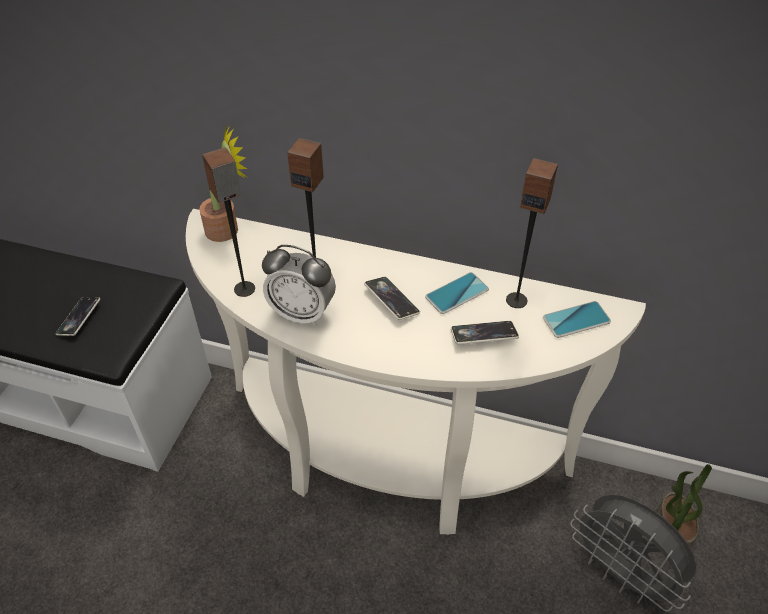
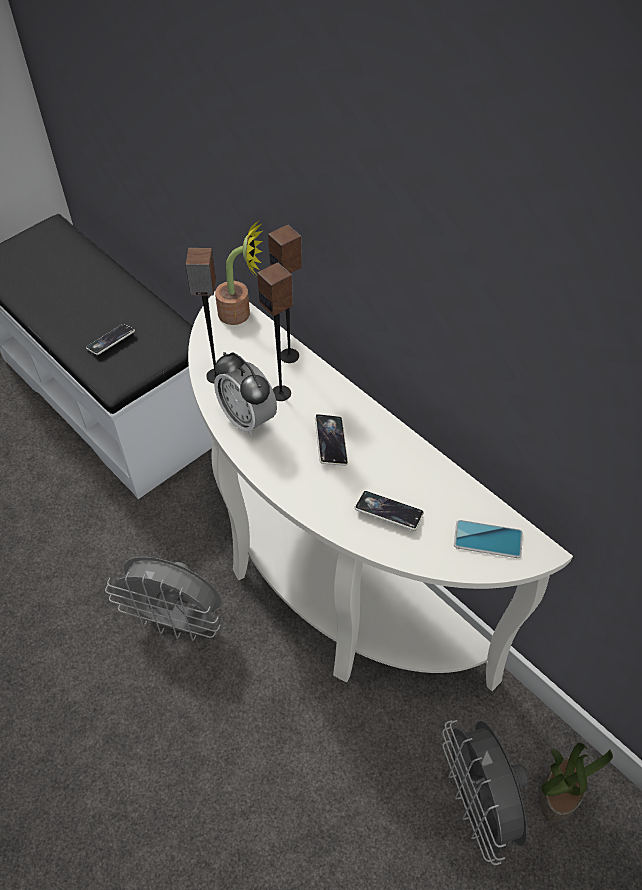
camera: 30 degrees right, 5 degrees up
(268, 563) = (176, 621): none -> grey fan
(457, 293) = (394, 462): phone -> none
(516, 300) = (445, 494): speaker -> speaker (289, 355)

